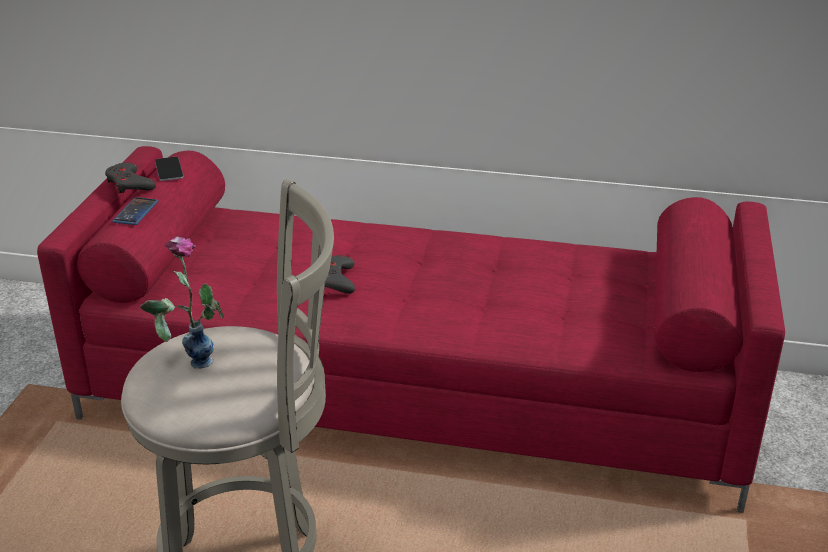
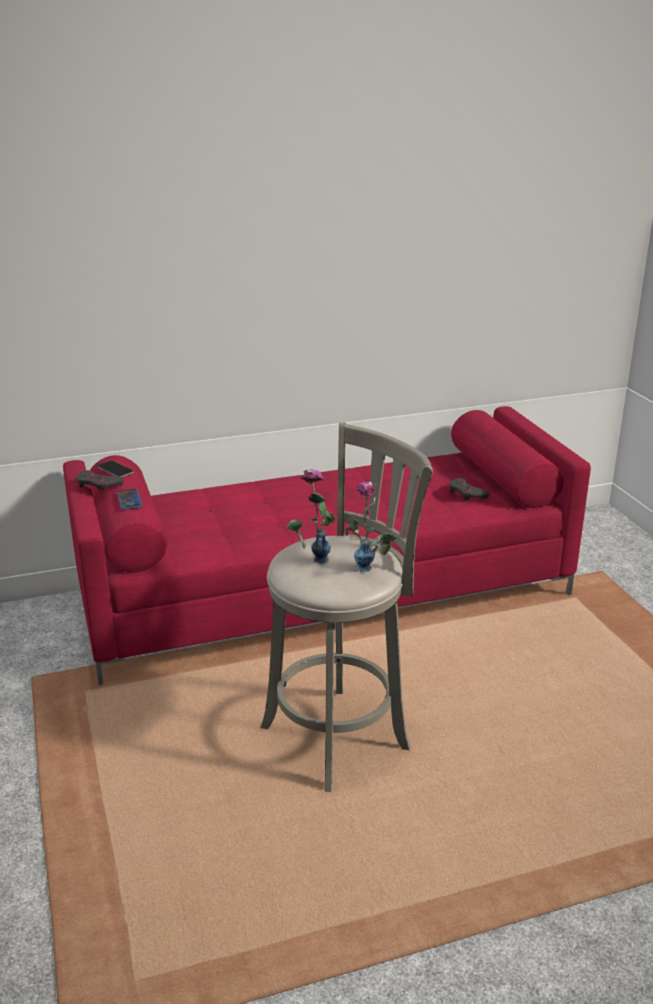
camera: 30 degrees left, 5 degrees down
(231, 403) = (369, 573): none -> vase
(336, 280) = (281, 516): grey game controller -> grey game controller (466, 493)

